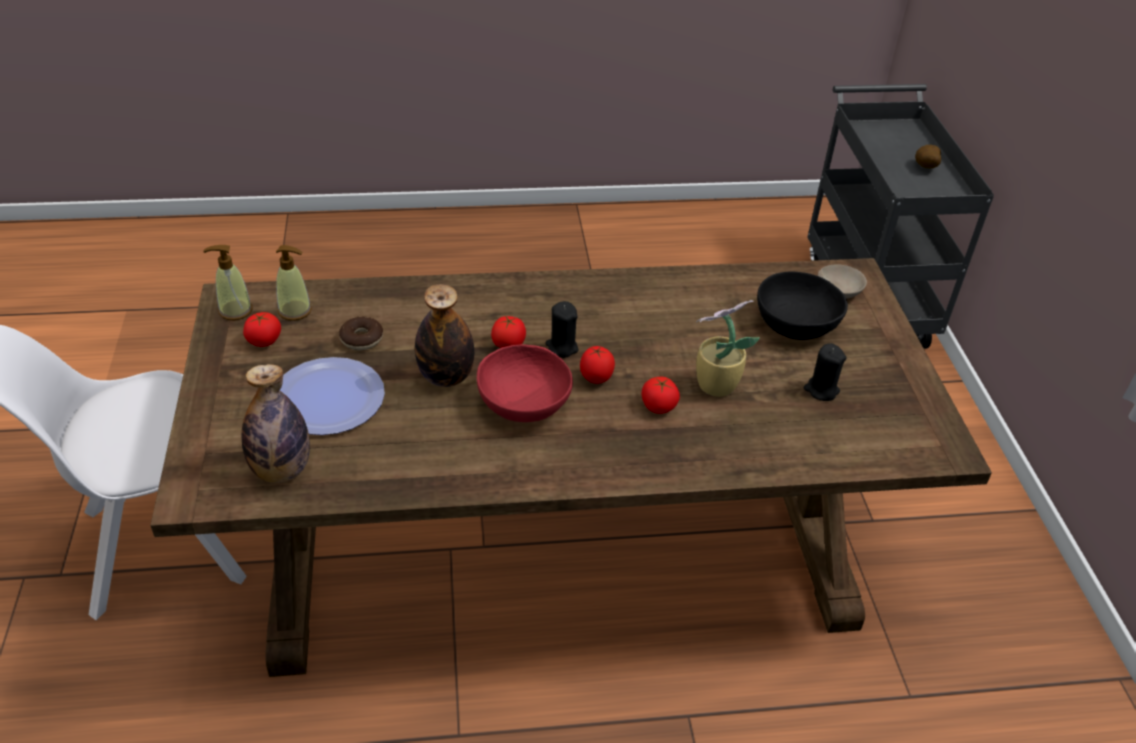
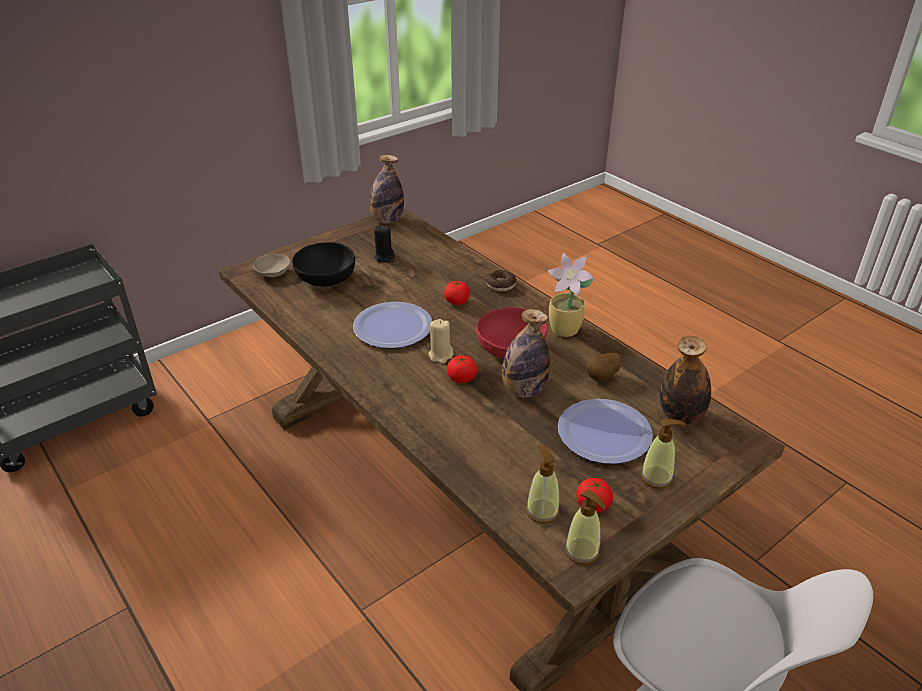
camera: 120 degrees left, 5 degrees down
(240, 397) = (656, 477): none -> soap dispenser
(361, 339) = (531, 451): donut -> donut (500, 285)
(562, 347) = (441, 355): black candle -> beige candle
(596, 378) = (457, 331): tomato -> none
(646, 335) = (393, 327): none -> plate
(714, 385) = (417, 289): potted plant -> potted plant (566, 330)
(924, 168) = (33, 292): potato -> potato (602, 378)
(939, 436) = (387, 220): none -> bottle

